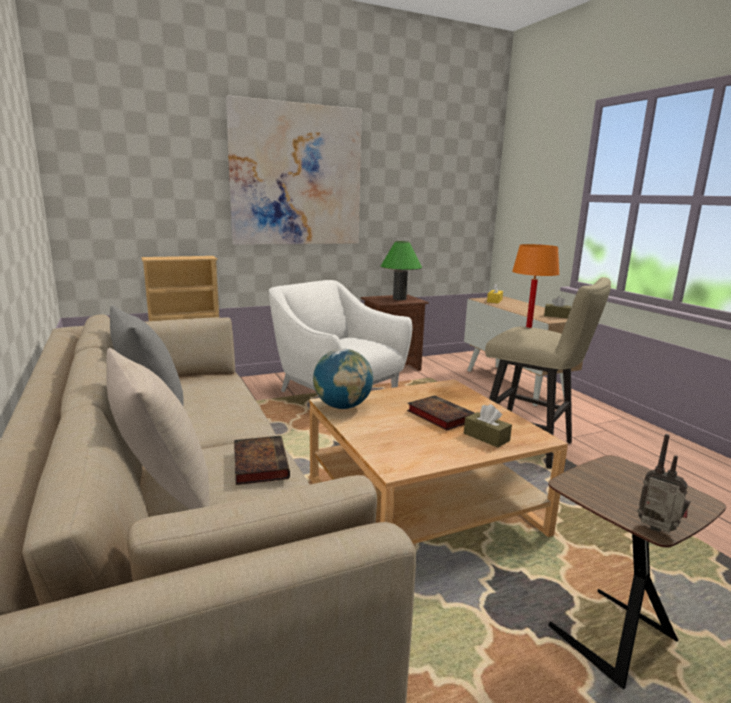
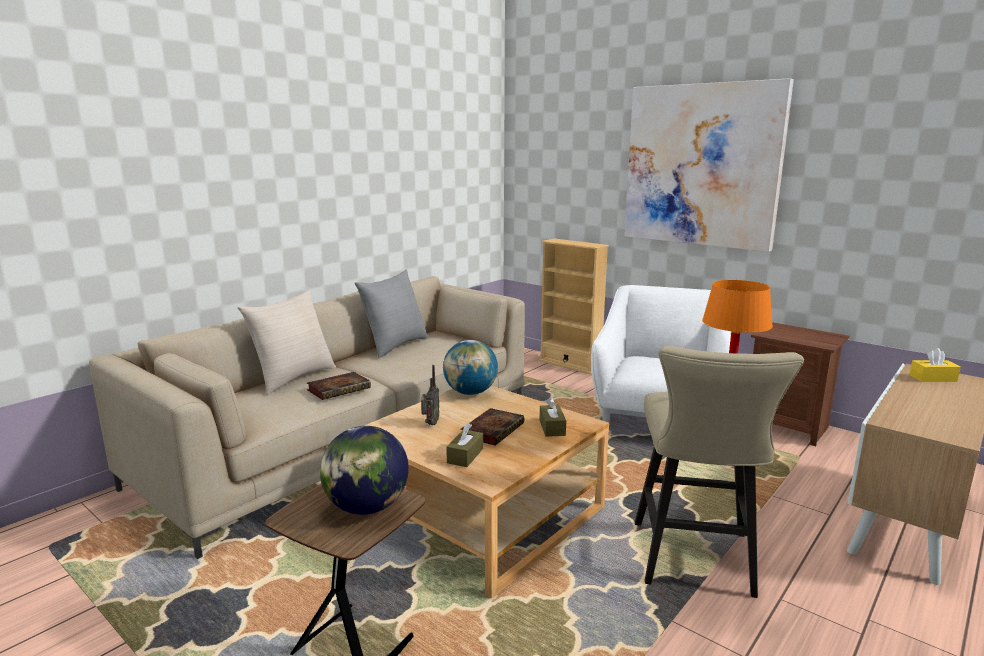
camera: 65 degrees right, 0 degrees up
(399, 298) = (810, 336): green table lamp -> none
(556, 316) = (937, 425): brown tissue box -> brown tissue box (552, 428)
(631, 482) = (367, 507): none -> globe
(657, 532) = (282, 518): radio -> radio (430, 424)

